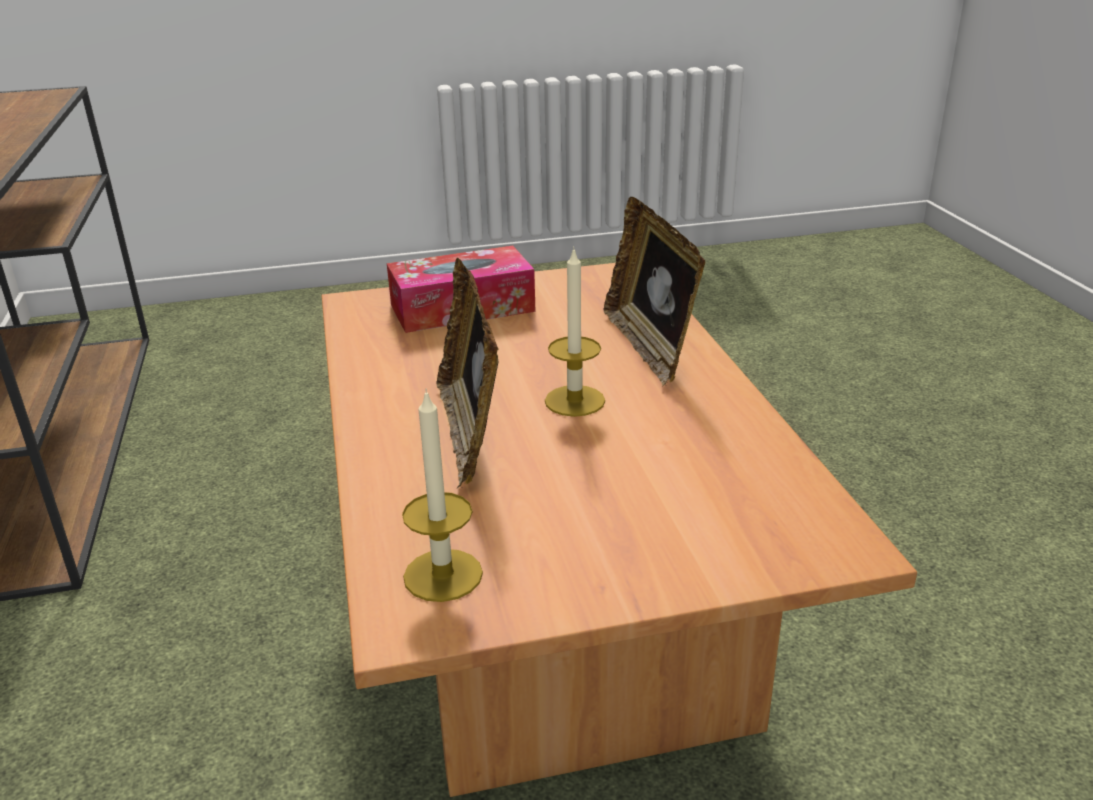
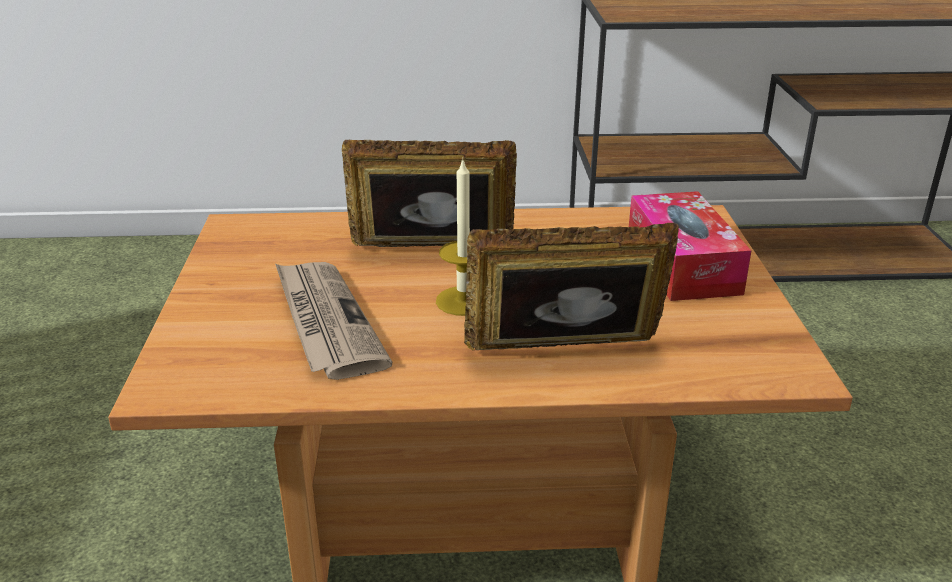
camera: 100 degrees right, 0 degrees up
(443, 575) = (267, 237): candle -> none
(655, 473) = (325, 321): none -> newspaper

